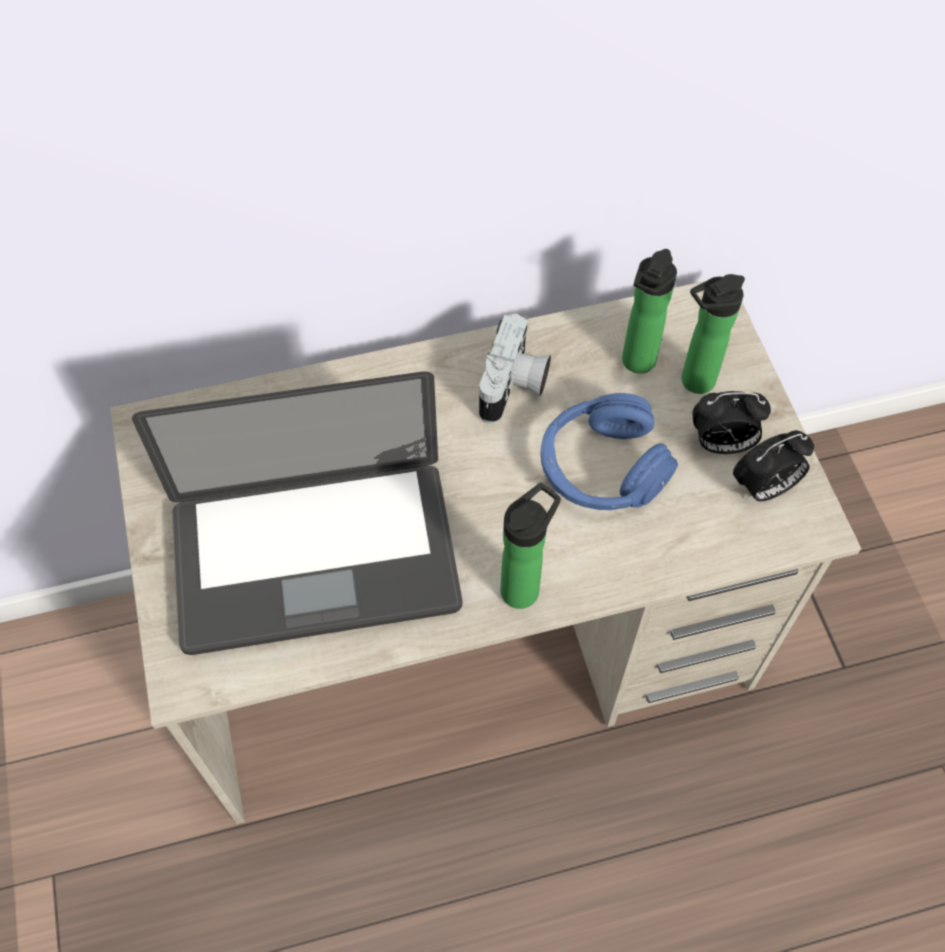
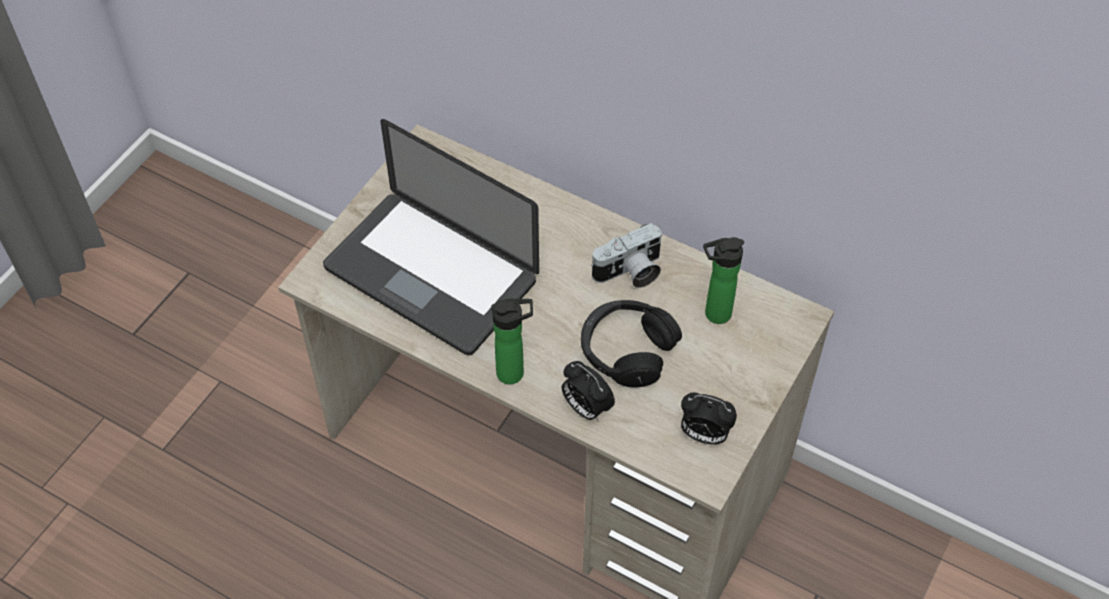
camera: 45 degrees right, 5 degrees down
(601, 467) = (627, 350): blue headphones -> black headphones
(693, 382) = (734, 349): bottle -> none
(721, 444) = (709, 393): alarm clock -> alarm clock (586, 408)

